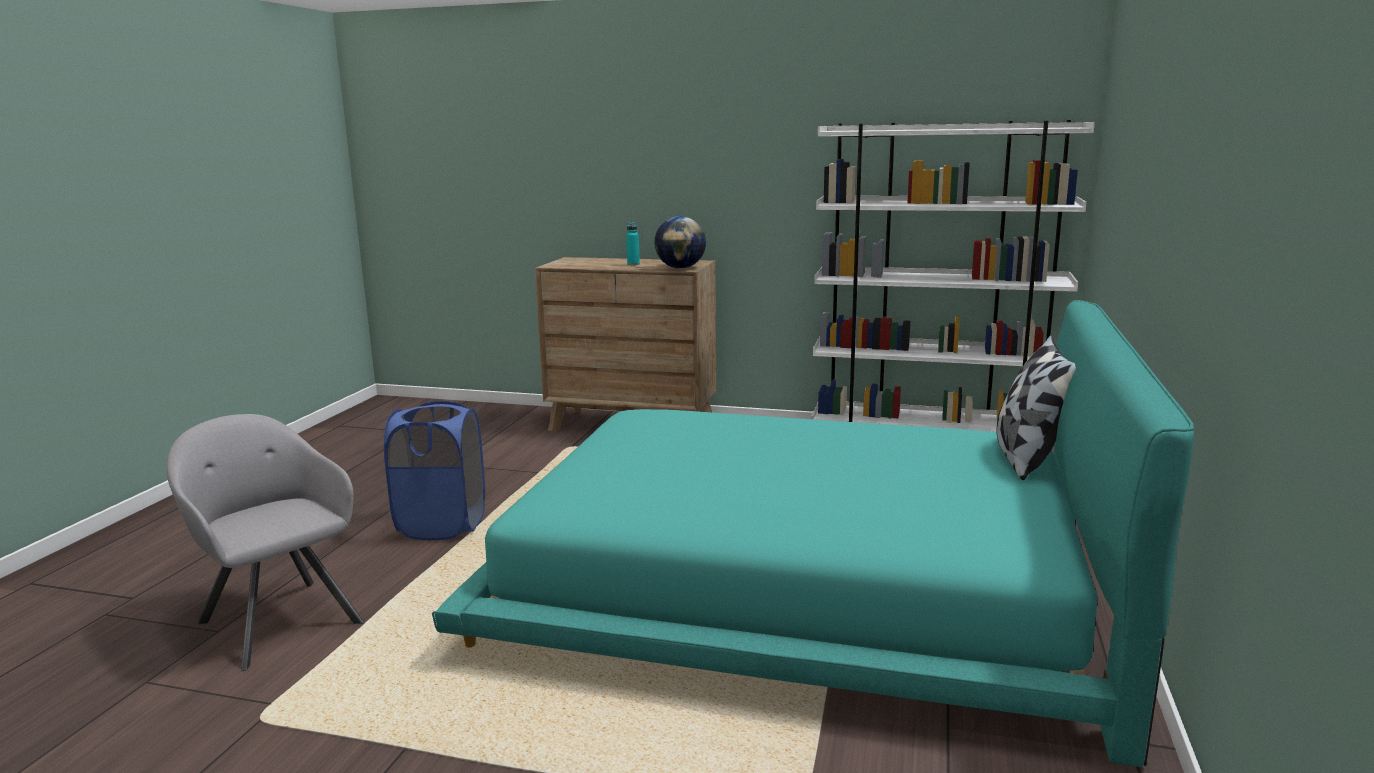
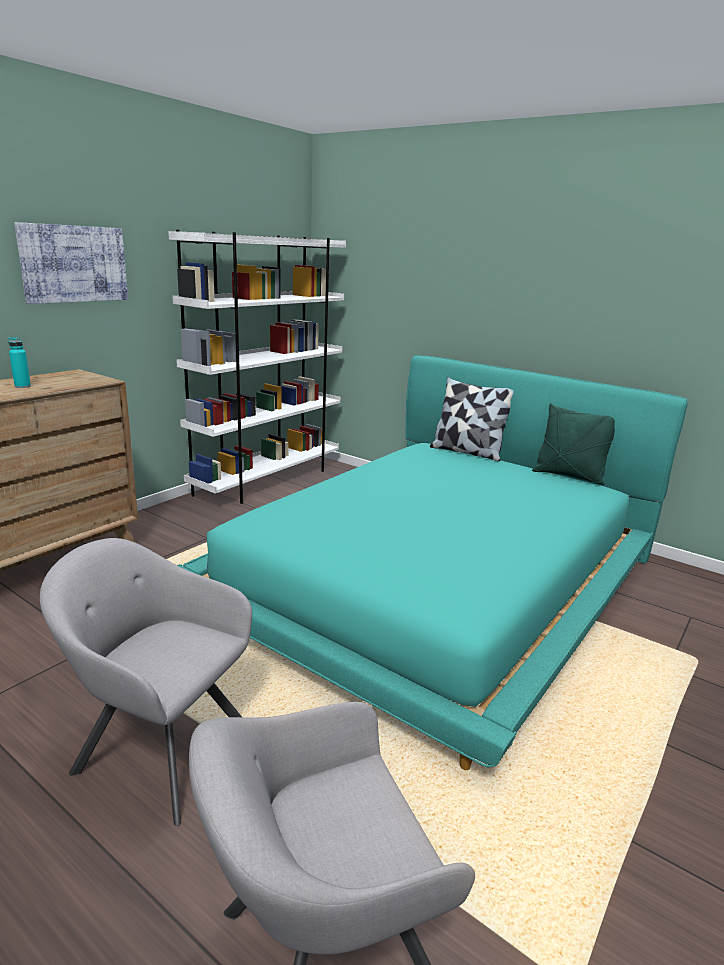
camera: 70 degrees left, 5 degrees up
(442, 525) = (159, 749): blue laundry basket -> grey armchair
(680, 268) = (92, 381): globe -> none
(725, 162) = (74, 264): none -> picture
(1052, 531) = (569, 476): none -> green pillow

